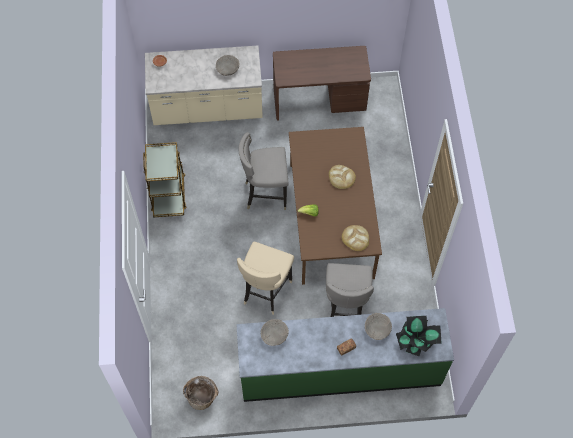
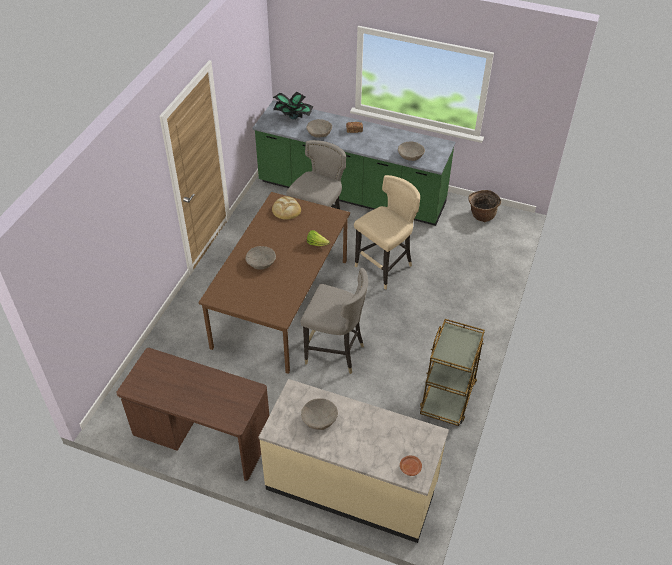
camera: 155 degrees left, 15 degrees down
(341, 177) = (261, 262): bread -> beige bowl

